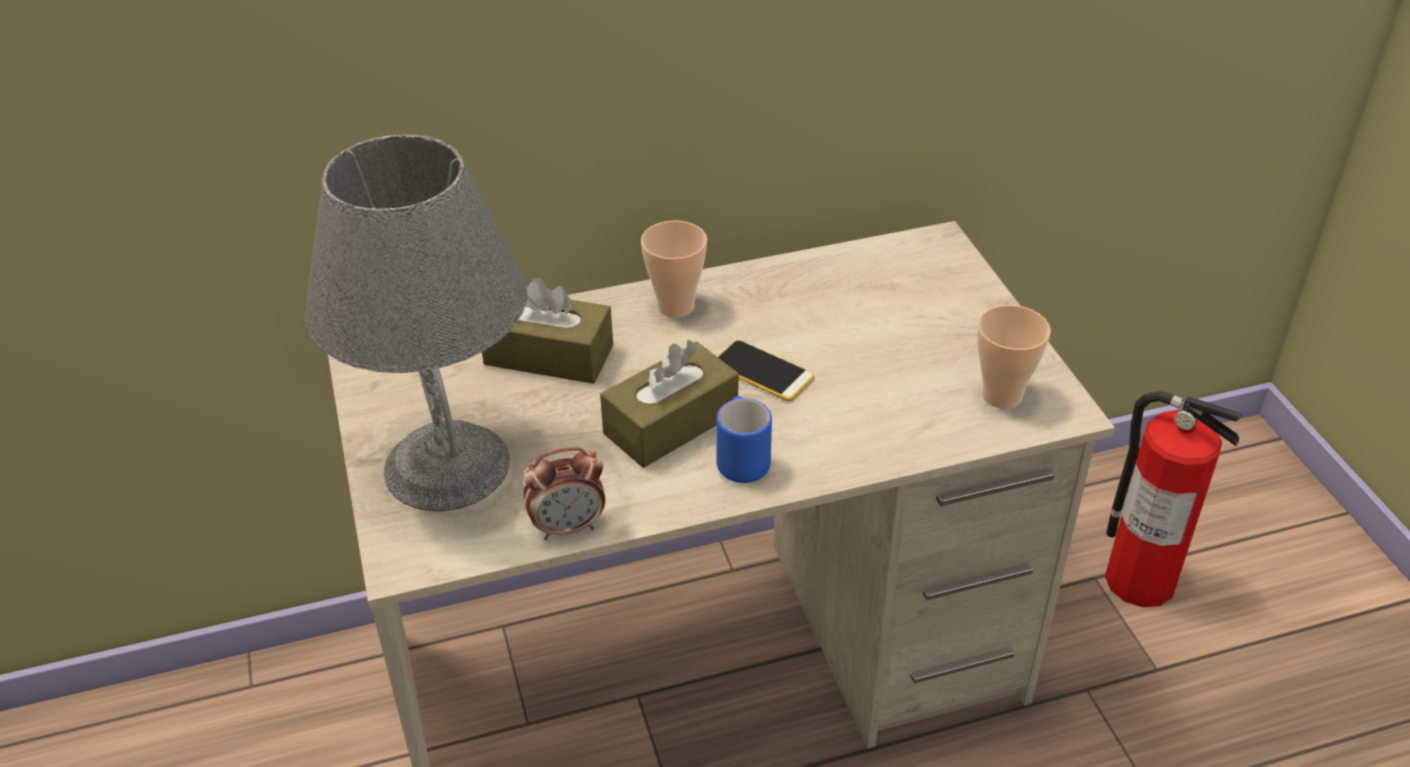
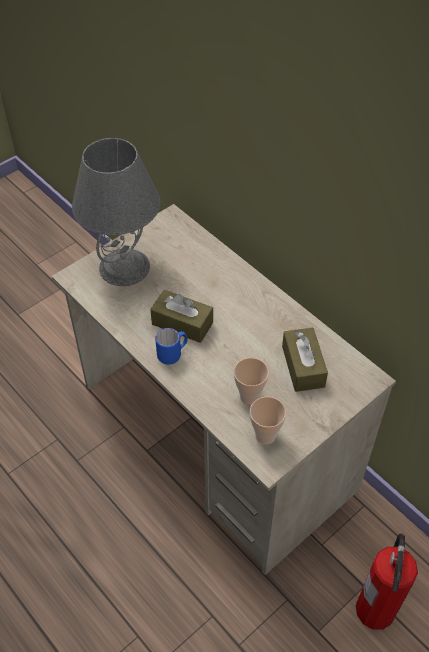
camera: 65 degrees right, 10 degrees up
(549, 355) = (202, 270): brown tissue box -> brown tissue box (303, 366)
(568, 527) = (109, 314): alarm clock -> none
(675, 306) = (258, 297): cup -> cup (249, 396)
(762, 371) = (231, 342): phone -> none

